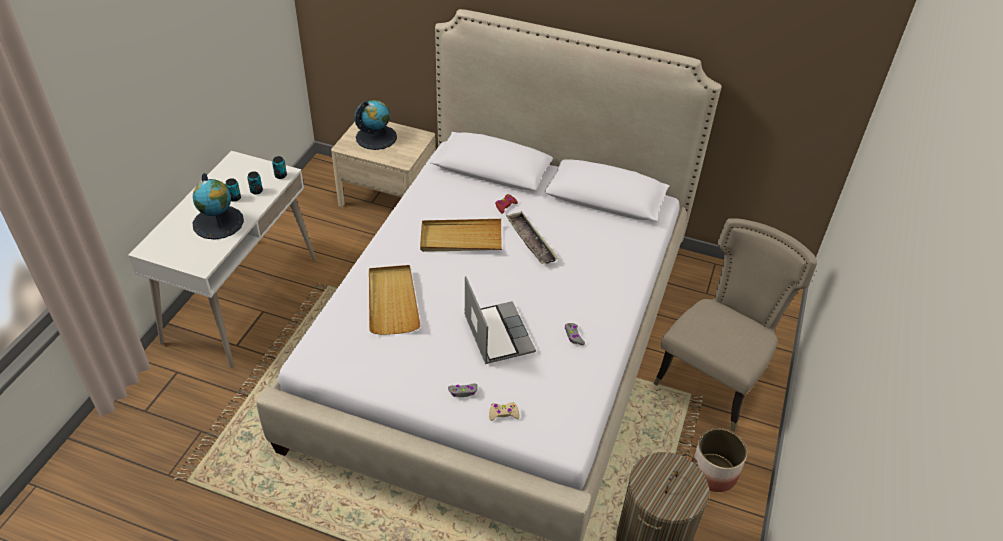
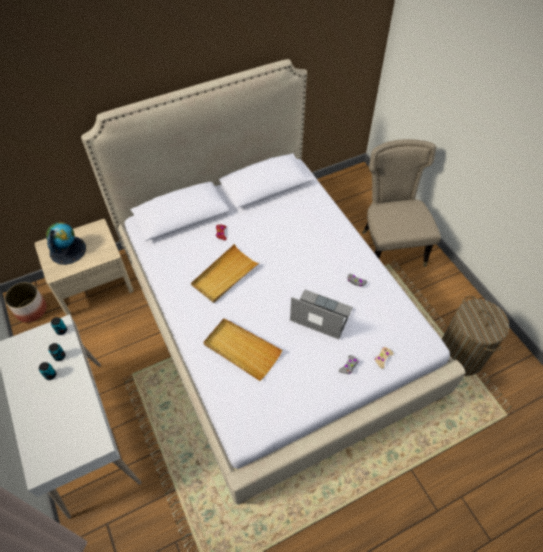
camera: 45 degrees left, 10 degrees up
(218, 222) = (64, 403): globe -> none
(531, 241) = (263, 244): tray -> none
(713, 472) = (442, 295): planter -> planter (31, 310)

